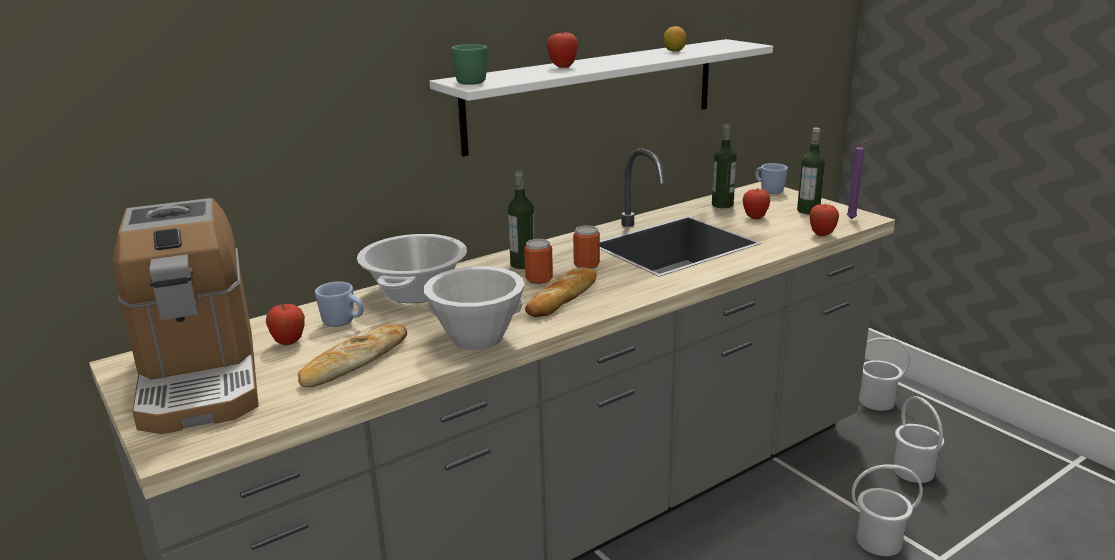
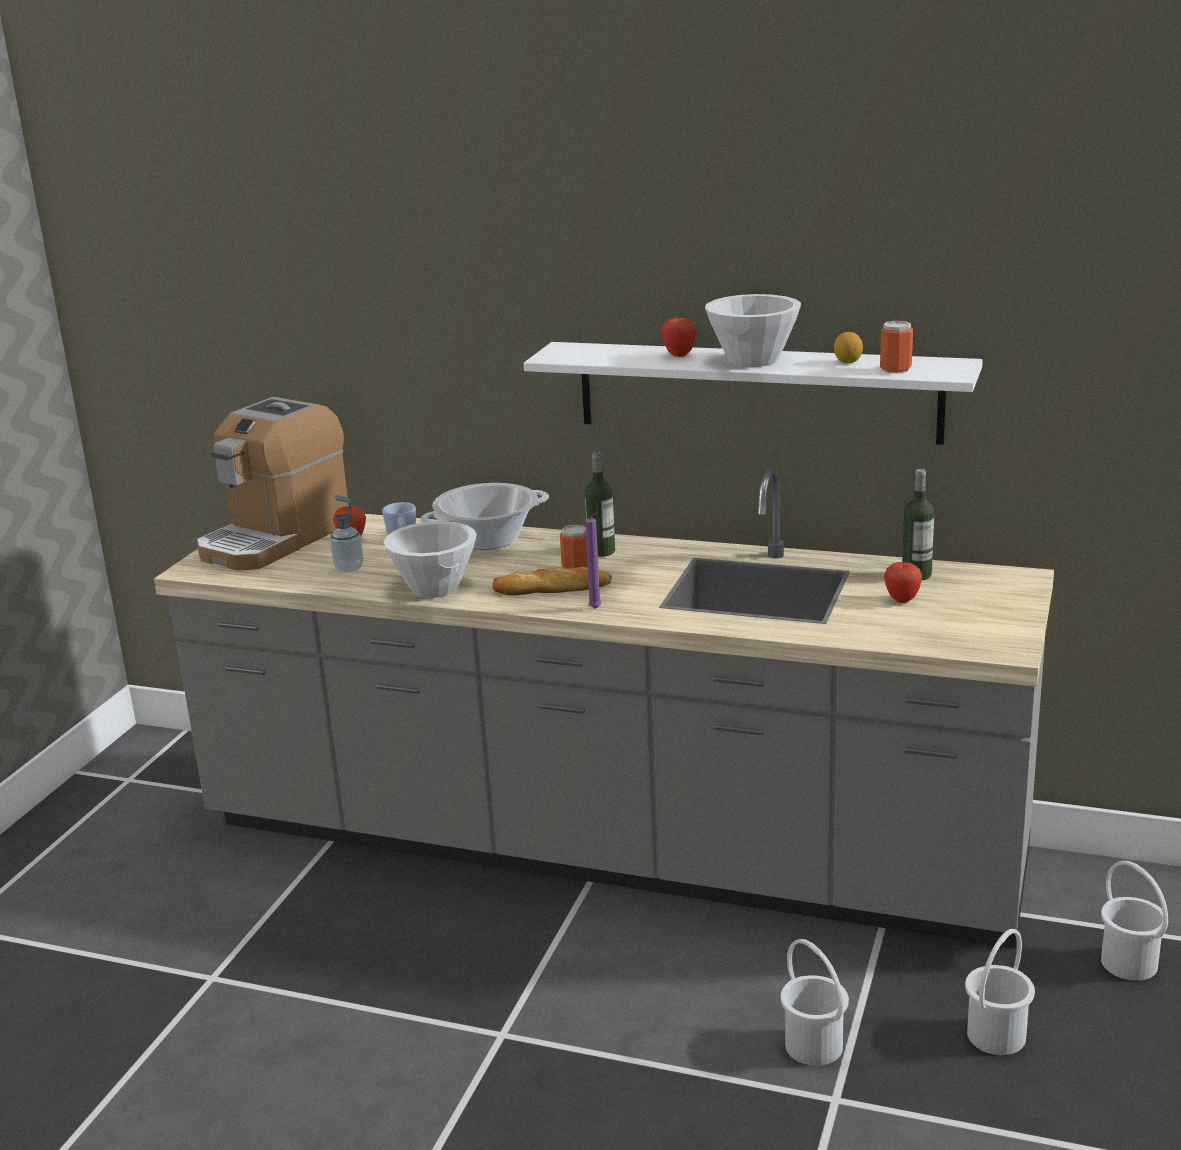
camera: 55 degrees right, 0 degrees up
(354, 362) = (349, 568): bread -> soap dispenser
(468, 82) = (559, 352): green mug -> none
(586, 265) = (637, 573): can -> can (895, 369)
(621, 60) = (754, 360): none -> white bowl
(768, 190) = (1016, 581): blue mug -> none
(808, 211) = (978, 618): bottle -> none
(822, 234) = (904, 643): apple -> none
(853, 219) = (993, 646): purple candle -> purple candle (596, 609)

